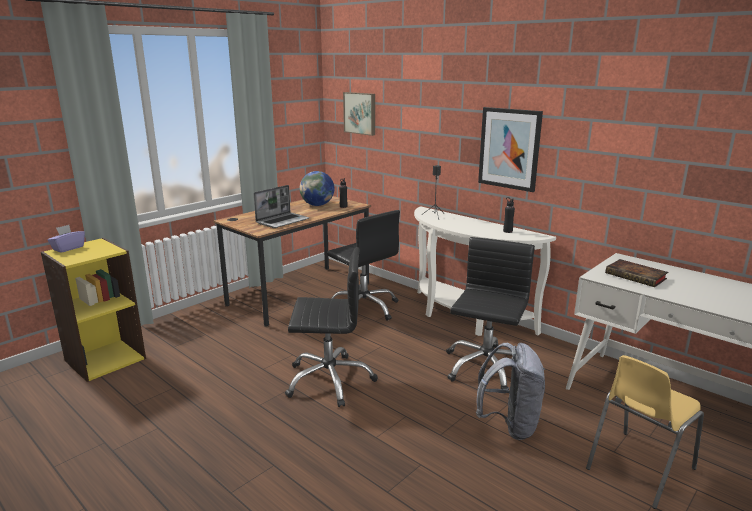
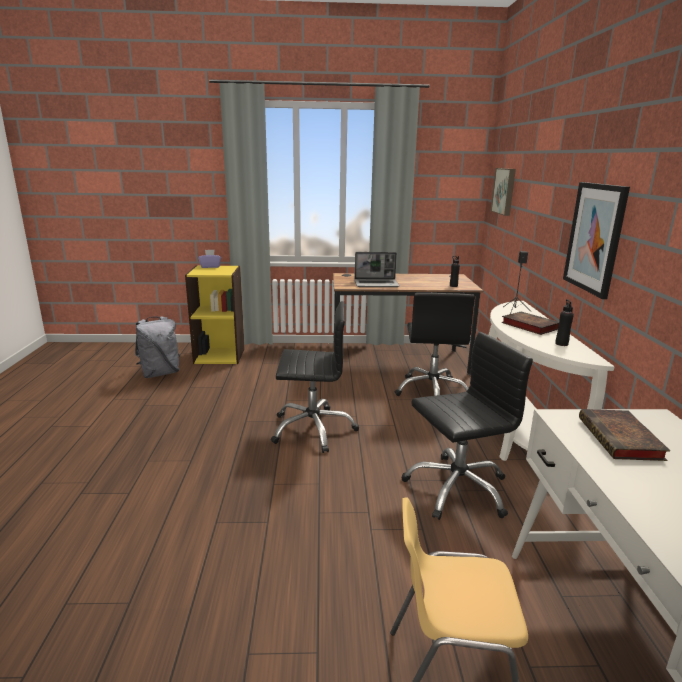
camera: 45 degrees right, 0 degrees up
(317, 205) = (434, 280): globe -> none
(329, 380) = (313, 429): black office chair -> black office chair turned 45 degrees counterclockwise
(466, 224) = (528, 326): none -> book
(509, 425) = (389, 545): grey backpack -> grey backpack (160, 373)

